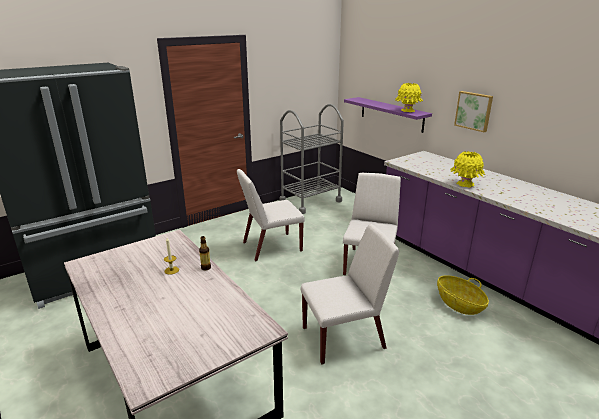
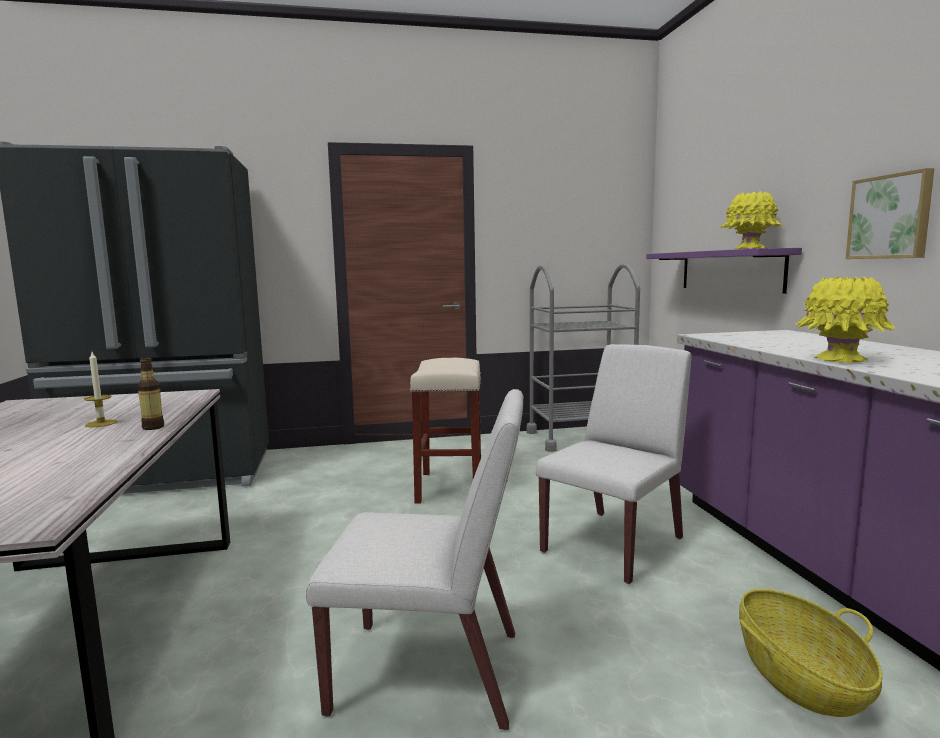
camera: 25 degrees right, 15 degrees down
(271, 247) = (449, 486): white chair -> beige stool

